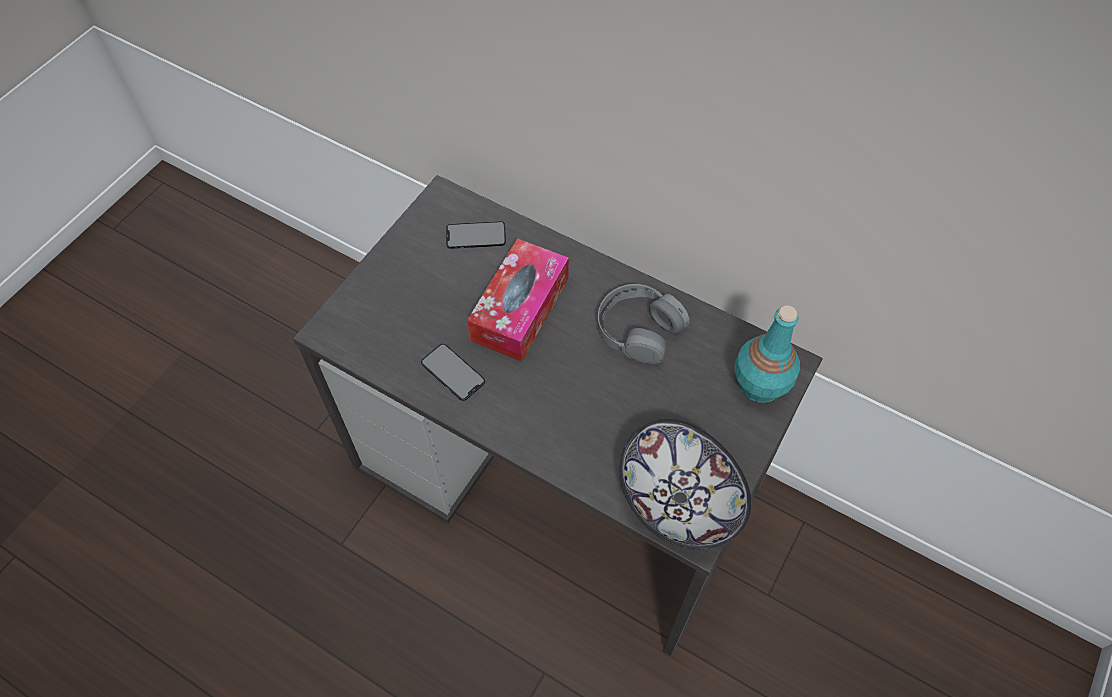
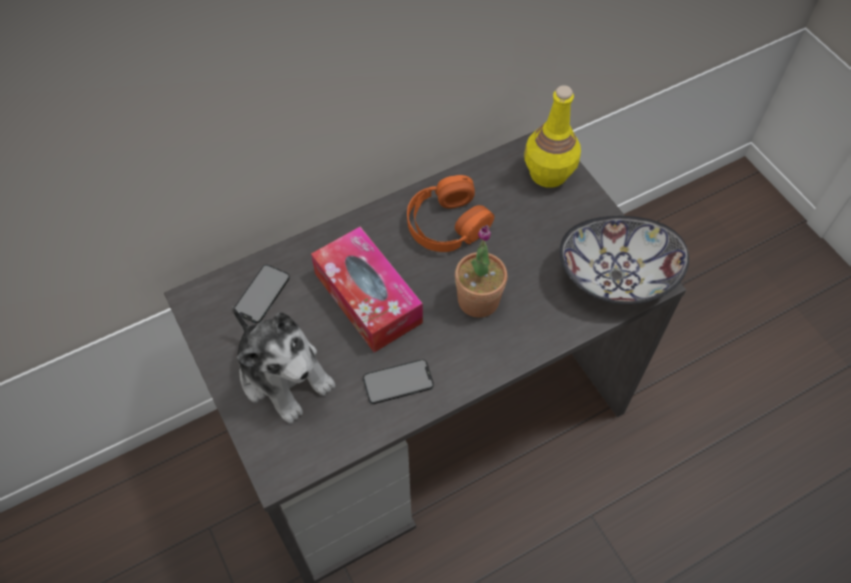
camera: 60 degrees left, 0 degrees up
(412, 290) = (284, 374): none -> plush toy
(573, 393) = (478, 300): none -> potted plant
(638, 329) = (447, 223): grey headphones -> orange headphones
(759, 384) = (548, 173): turquoise bottle -> yellow bottle

